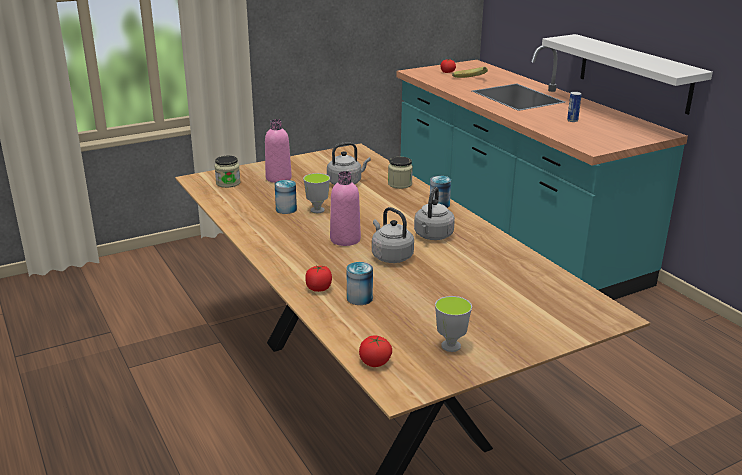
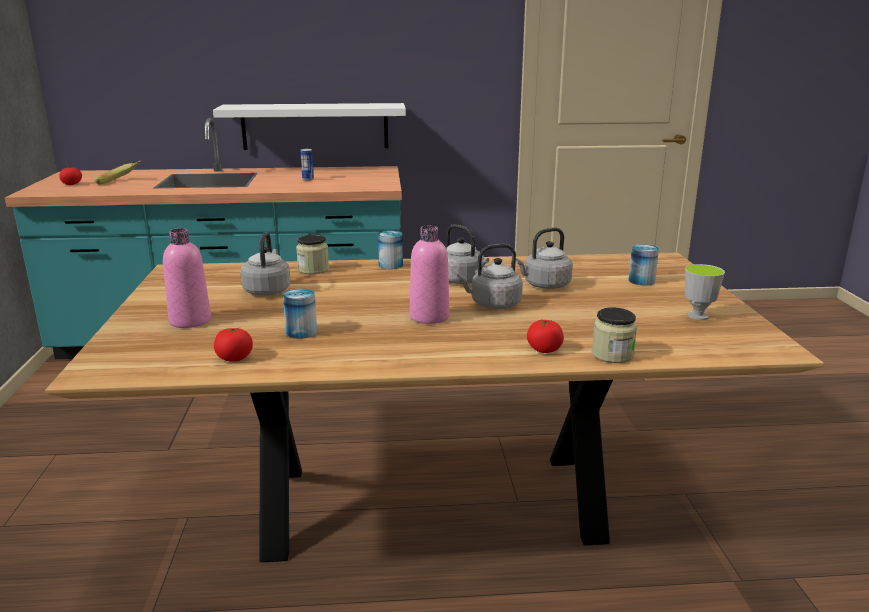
camera: 65 degrees left, 5 degrees down
(228, 183) = (149, 353): jar -> jar (612, 355)
(317, 210) = (328, 317): cup -> none
(359, 298) = (581, 334): can -> can (641, 281)
(375, 362) = (722, 351): tomato -> tomato (234, 358)
(458, 268) = (544, 285): none -> grey kettle

